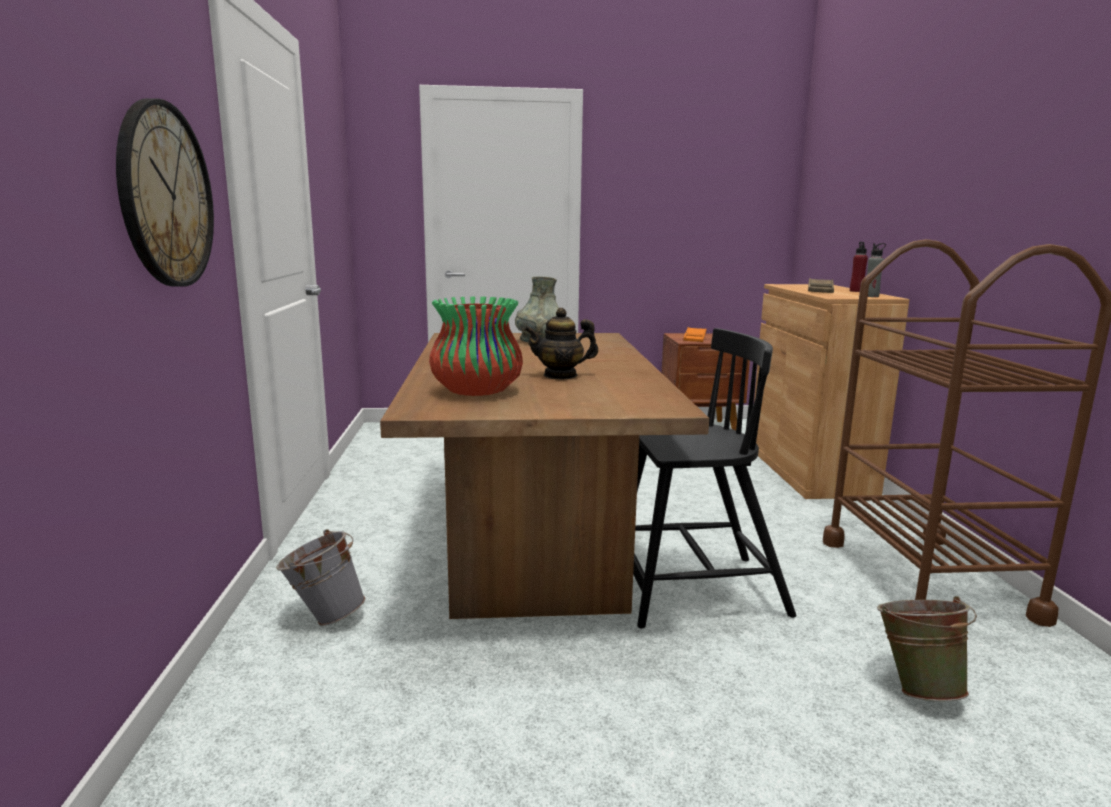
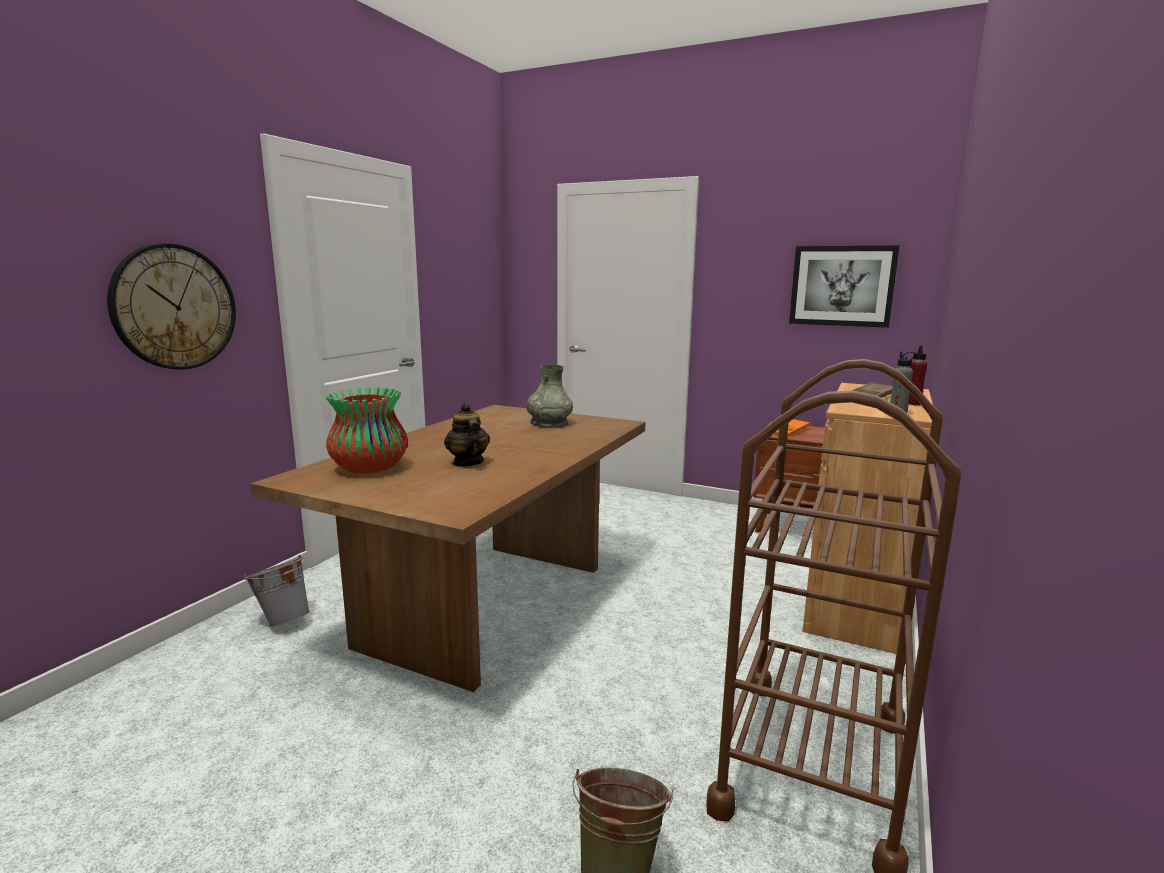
camera: 30 degrees right, 0 degrees up
(560, 375) = (467, 462): teapot -> teapot turned 45 degrees clockwise
(693, 590) = (553, 690): black chair -> none
(719, 202) = (842, 286): none -> picture

